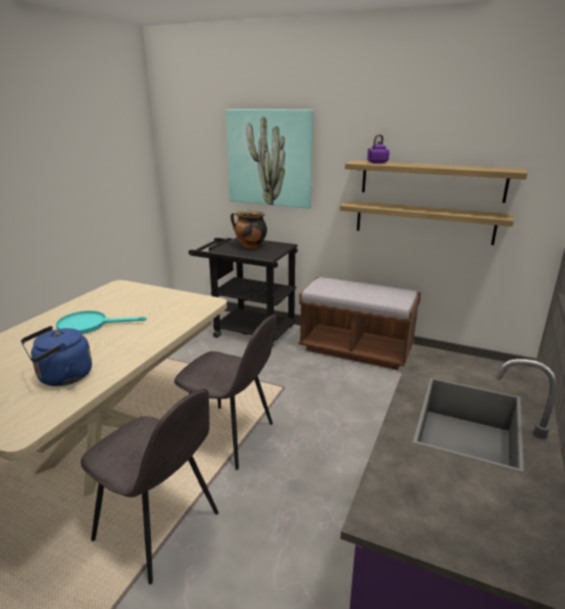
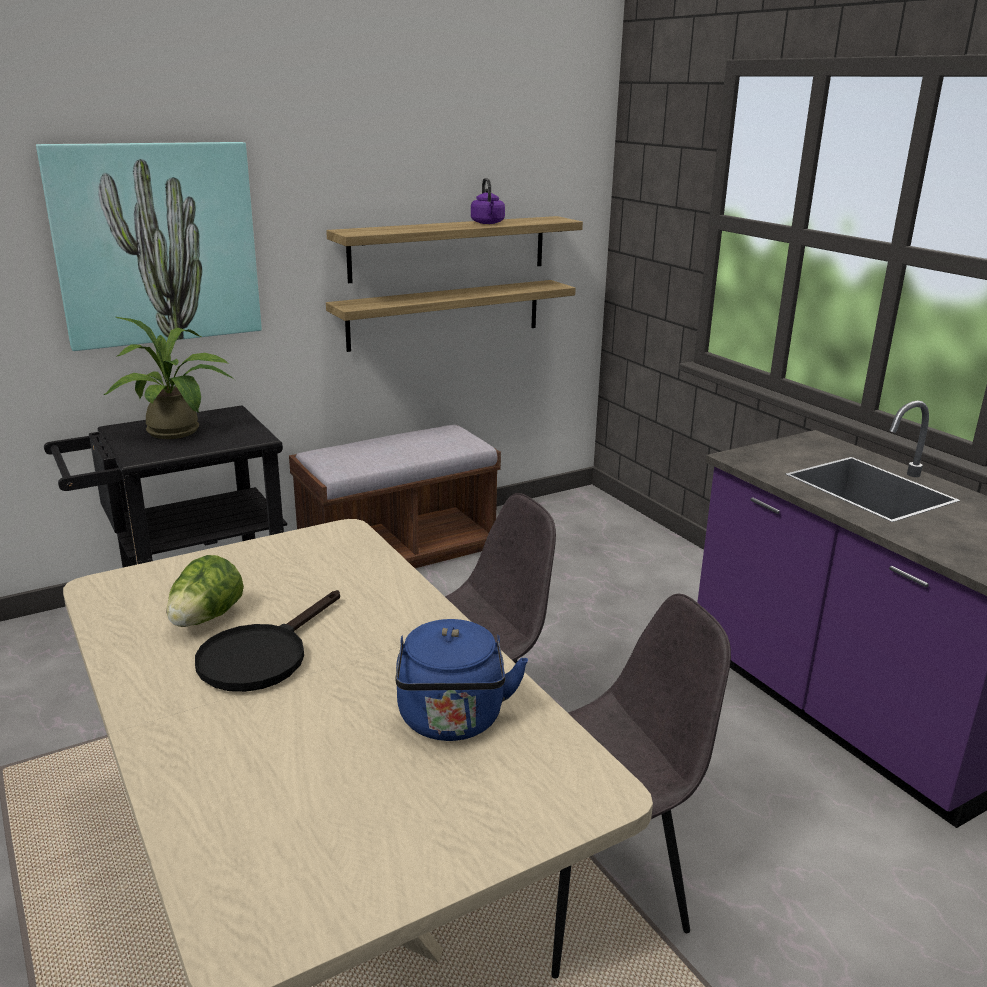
camera: 55 degrees left, 0 degrees up
(90, 325) = (262, 655): turquoise frying pan -> black frying pan
(110, 307) = (206, 619): none -> lettuce
(250, 246) = (178, 433): cooking pot -> potted plant
(376, 163) = (382, 230): purple kettle -> purple kettle (488, 223)

